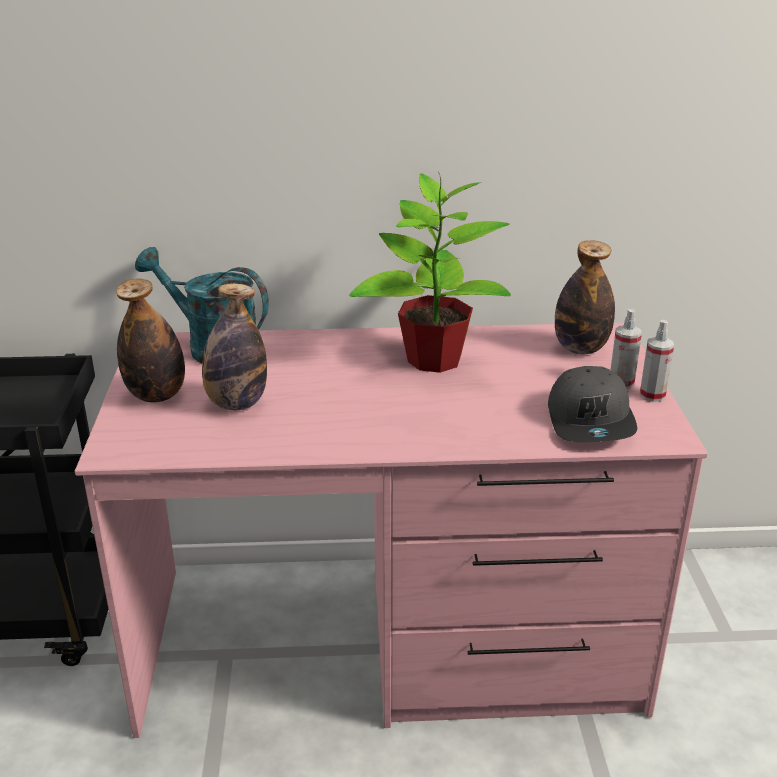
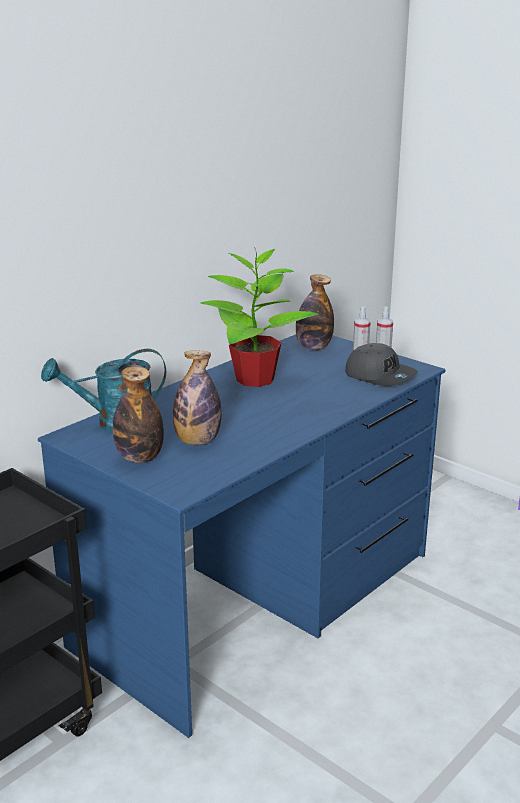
camera: 45 degrees left, 5 degrees down
(390, 640) = (259, 598): pink desk -> blue desk

